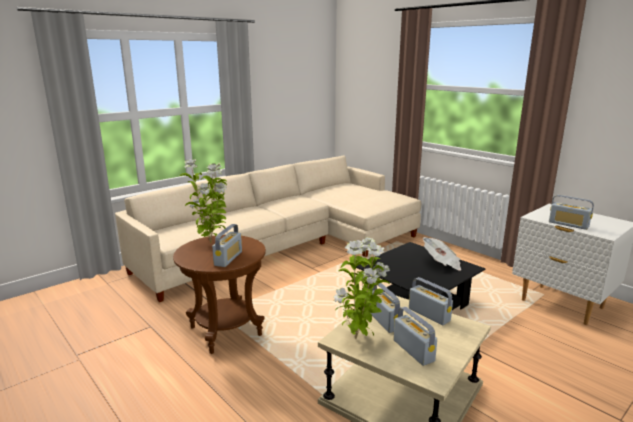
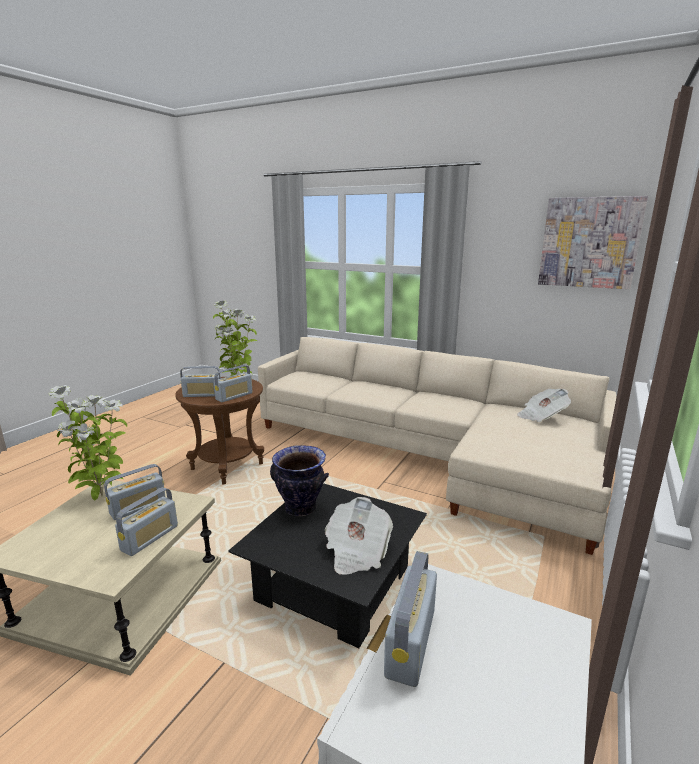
camera: 70 degrees right, 0 degrees up
(309, 77) = (589, 243): none -> picture
(340, 187) = (541, 416): none -> newspaper
(391, 272) = (300, 508): none -> vase
(413, 350) = (69, 533): radio -> radio (234, 396)

